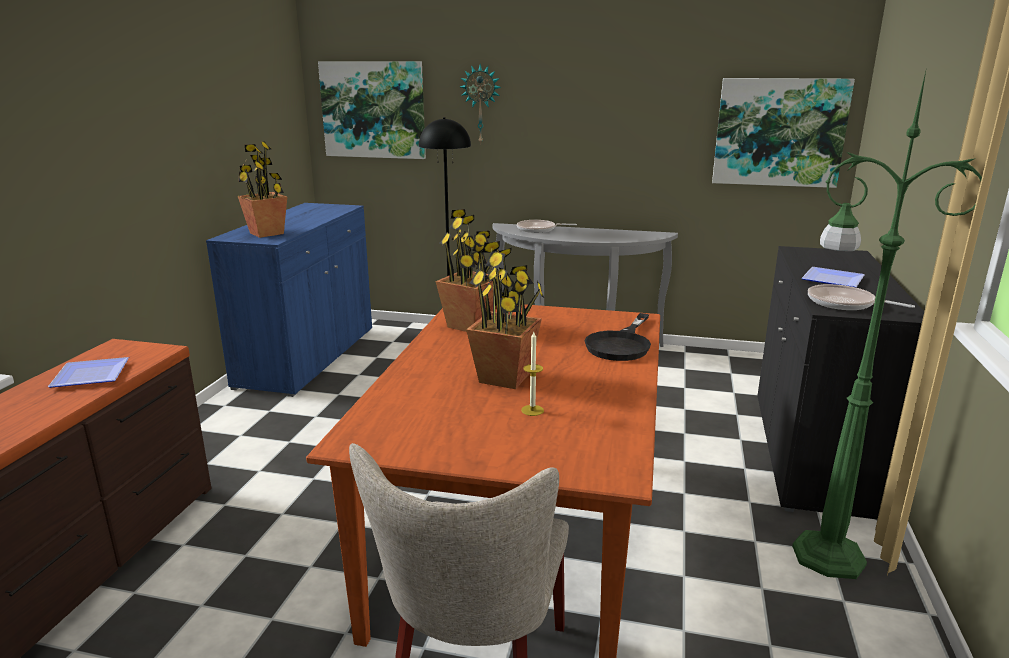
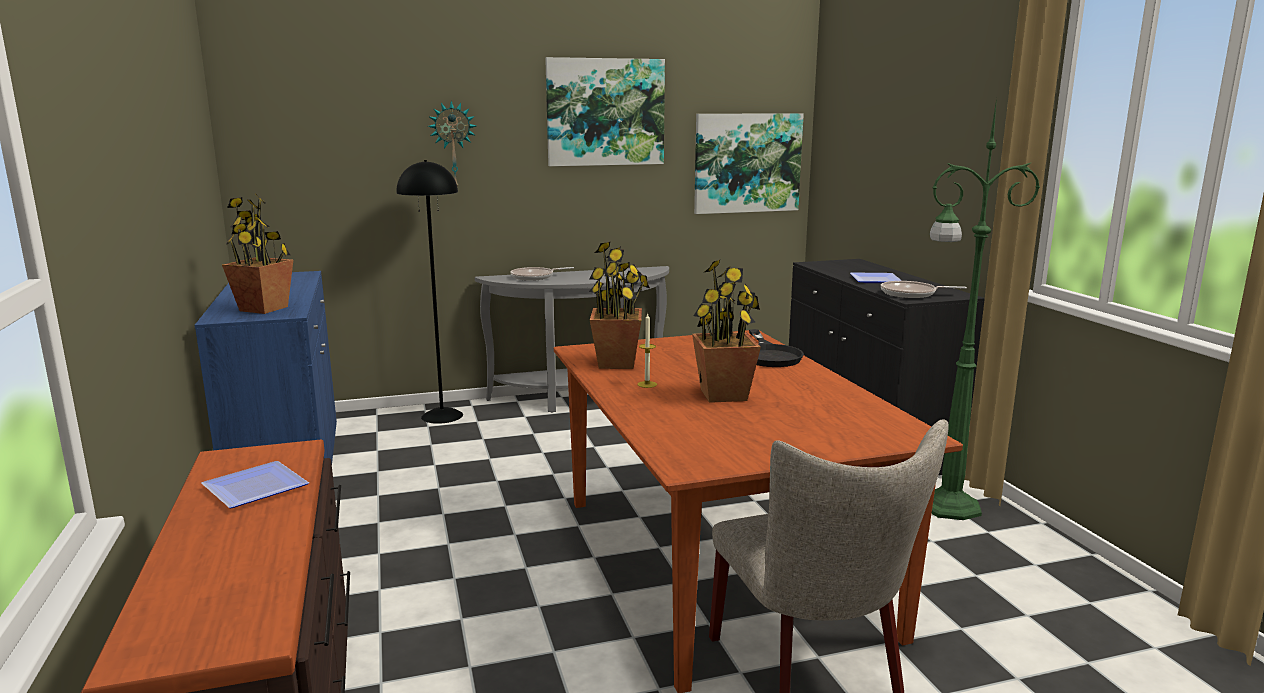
camera: 30 degrees left, 5 degrees down
(373, 110) = (315, 155): picture -> picture (605, 112)
(532, 410) = (787, 411): candle -> candle (647, 384)

